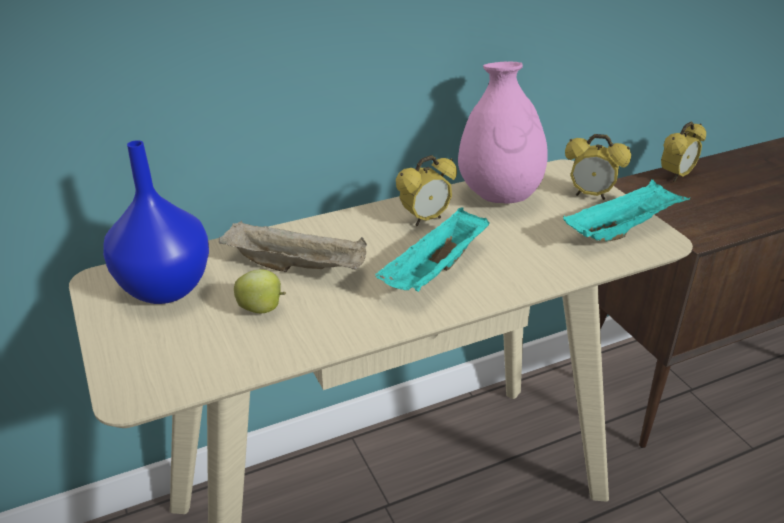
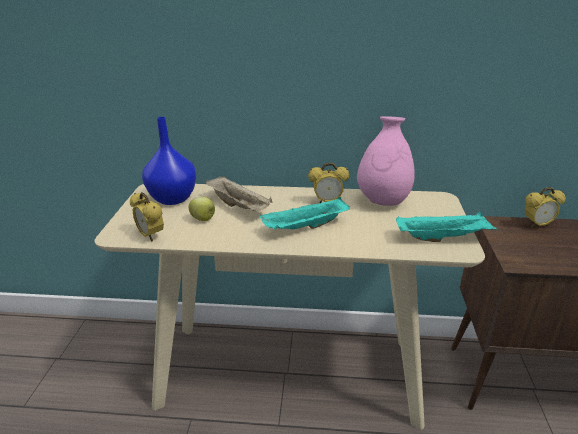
camera: 30 degrees right, 5 degrees down
(590, 195) = (442, 215): alarm clock -> alarm clock (150, 236)

